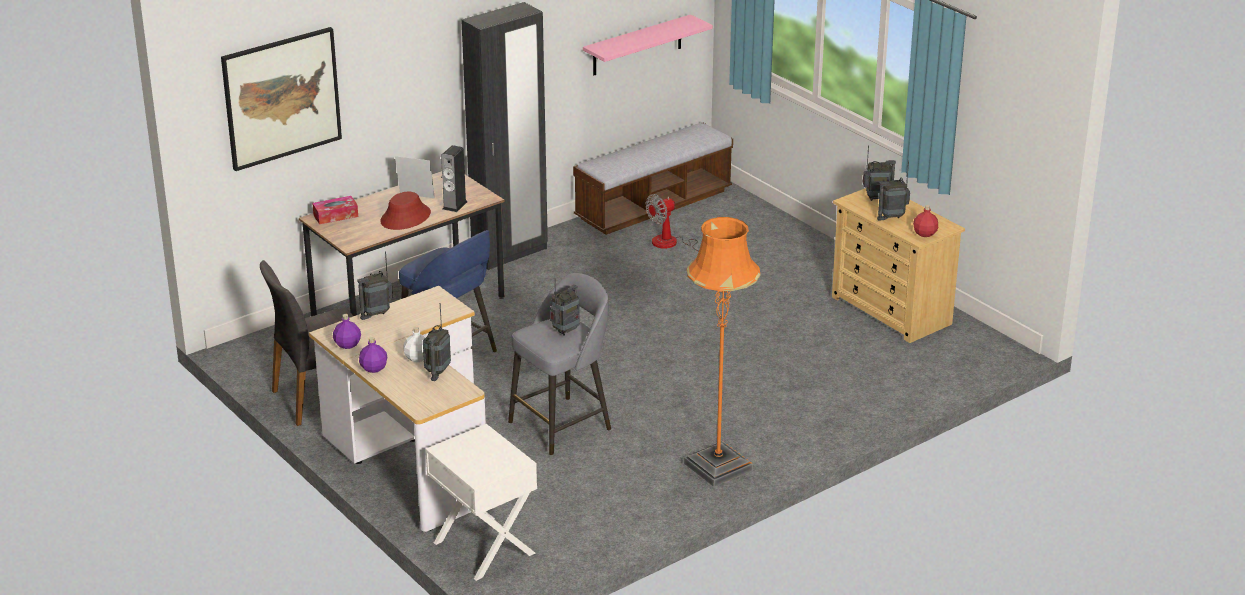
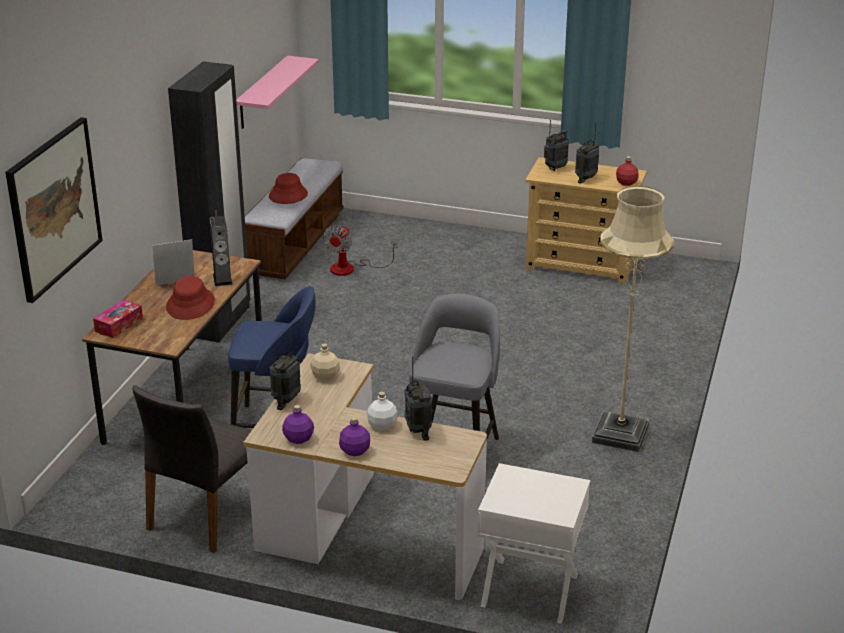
camera: 35 degrees left, 0 degrees up
(427, 307) = (325, 376): none -> beige bottle
(566, 331) = (458, 354): radio -> none
(640, 154) = (288, 195): none -> red hat
(717, 466) = (620, 434): orange floor lamp -> beige floor lamp

